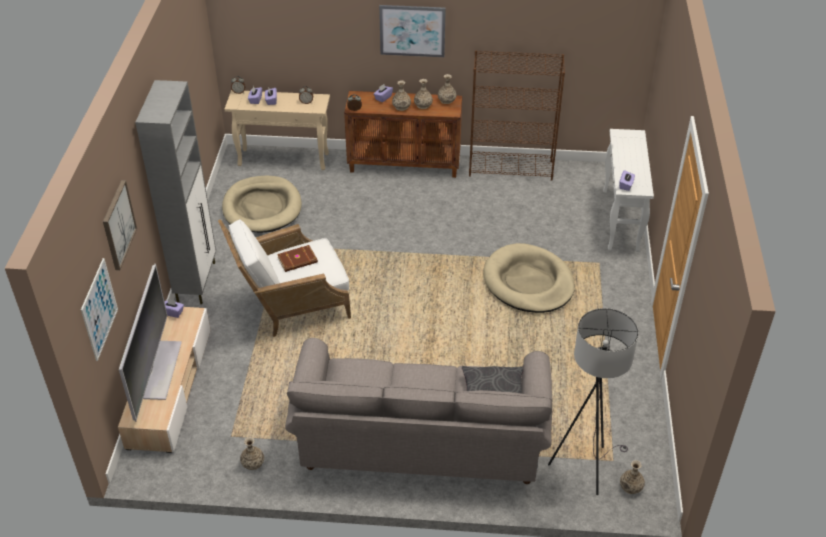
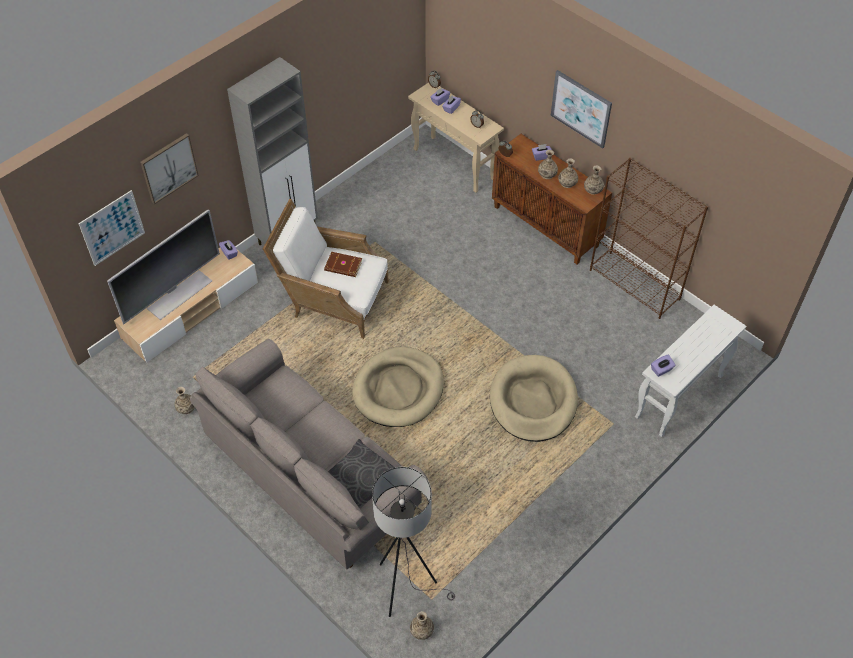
camera: 40 degrees right, 10 degrees up
(262, 207) = (395, 199): beige dog bed -> beige dog bed (398, 389)

